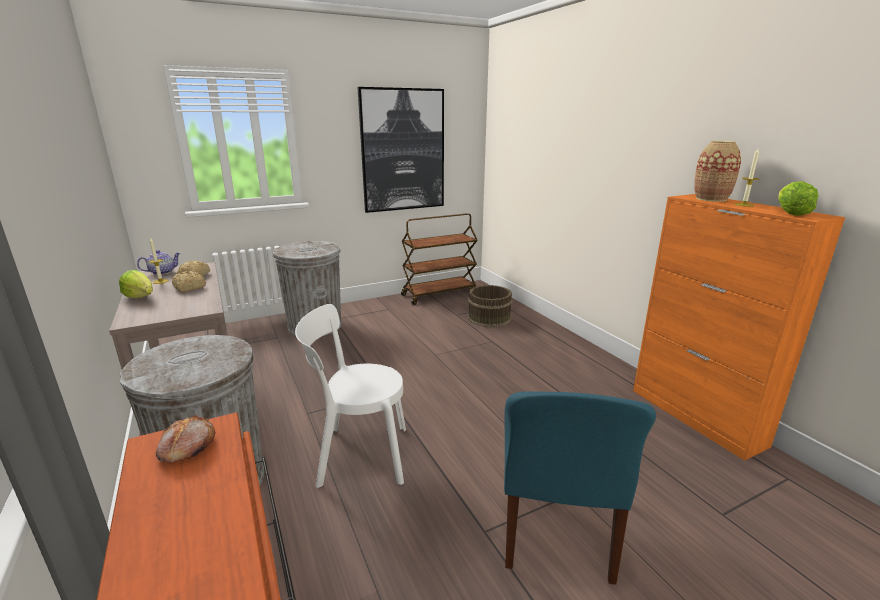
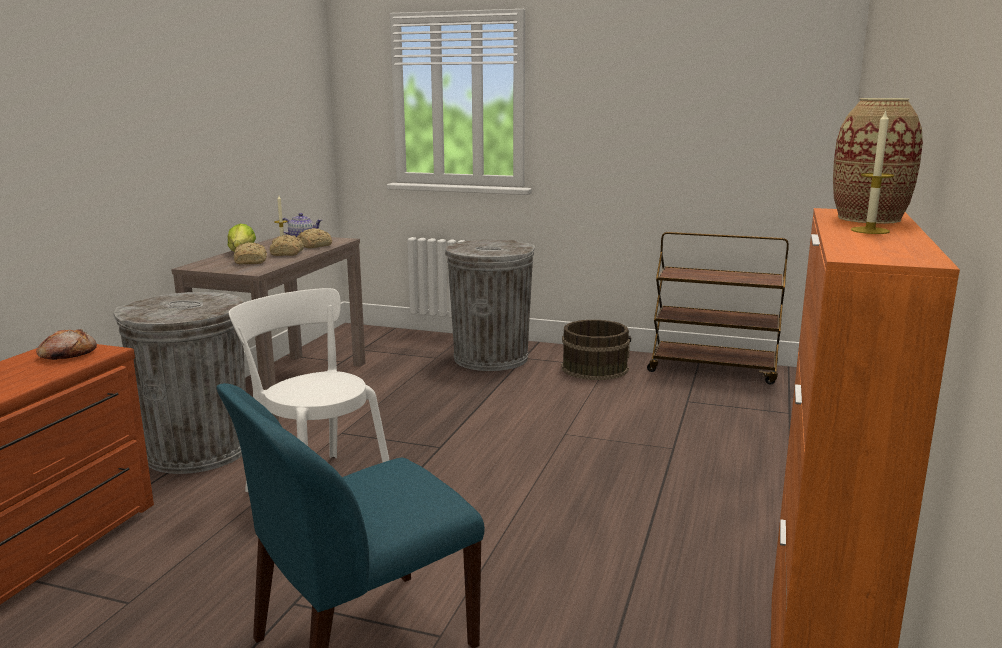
camera: 45 degrees right, 5 degrees down
(177, 302) = (251, 262): none -> bread
(403, 151) = (684, 123): picture -> none
(488, 317) = (730, 420): brown bucket -> brown bucket (594, 368)
(790, 213) = (867, 248): lettuce -> none

